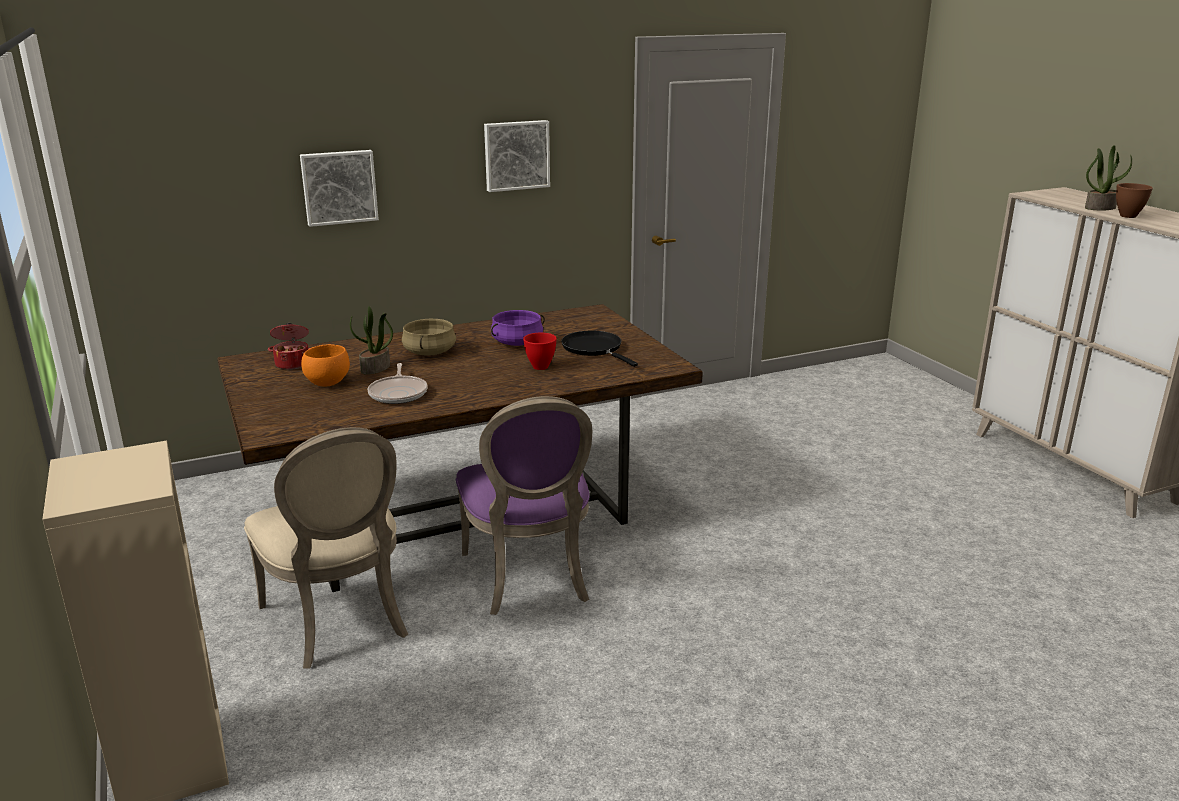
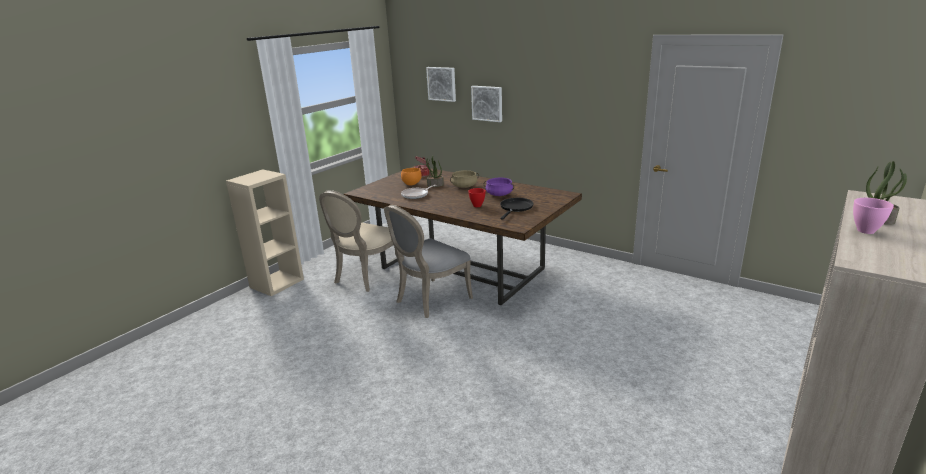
camera: 60 degrees right, 0 degrees up
(516, 155) = (572, 100): picture -> picture (442, 83)
(530, 578) = (430, 300): purple chair -> grey chair
(1128, 216) = (867, 231): brown bowl -> pink bowl

